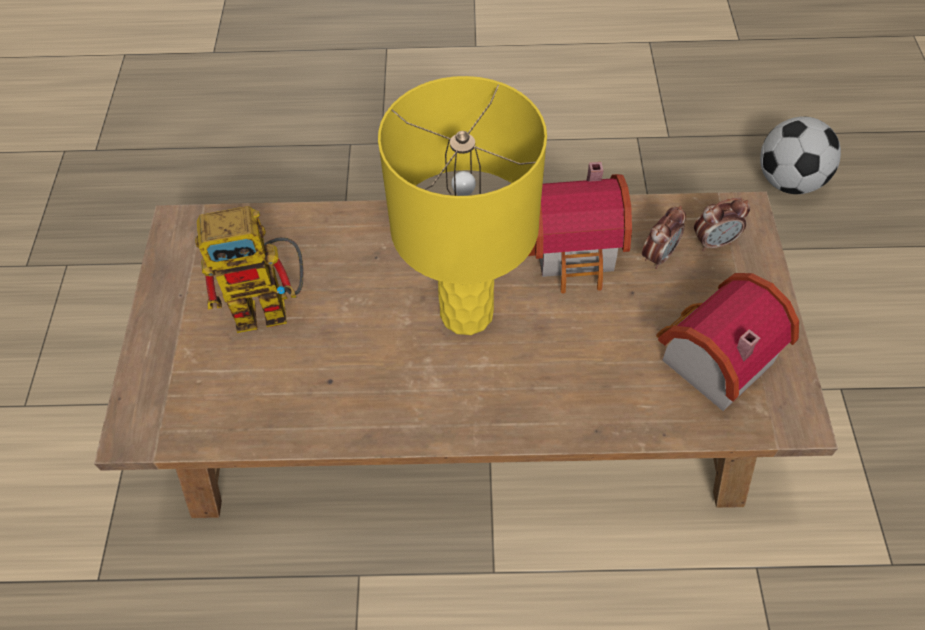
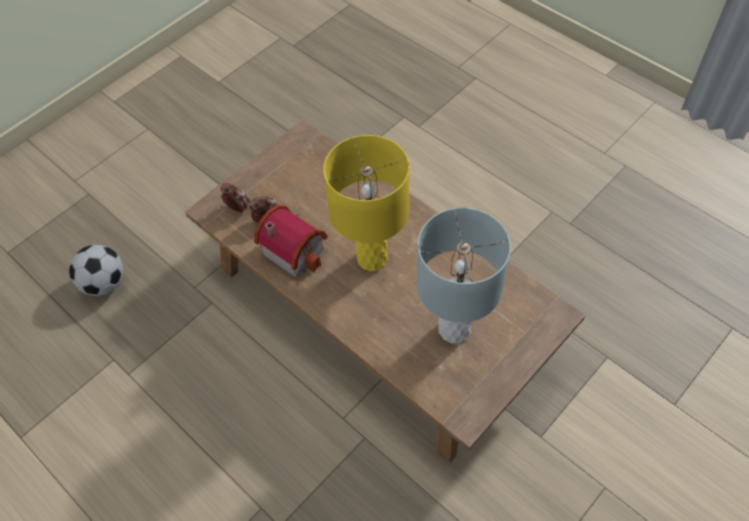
camera: 135 degrees left, 0 degrees up
(272, 306) = (454, 329): toy robot -> grey table lamp
(709, 359) = (303, 171): toy house -> none

